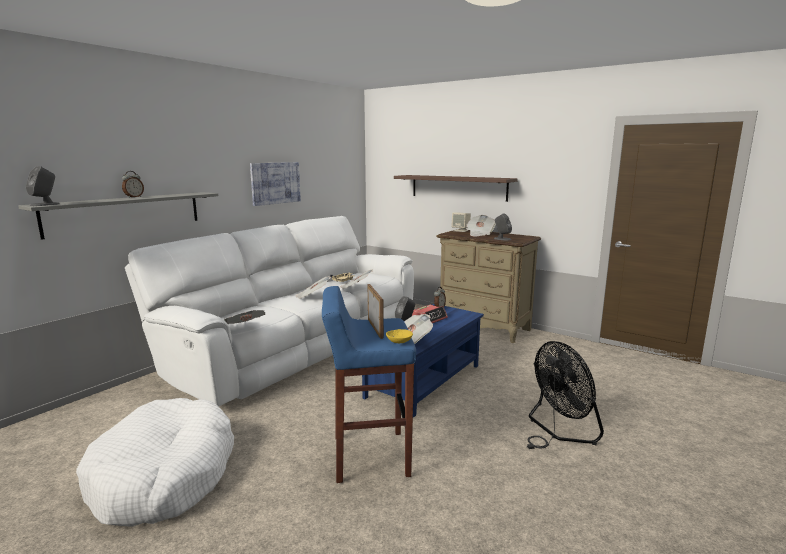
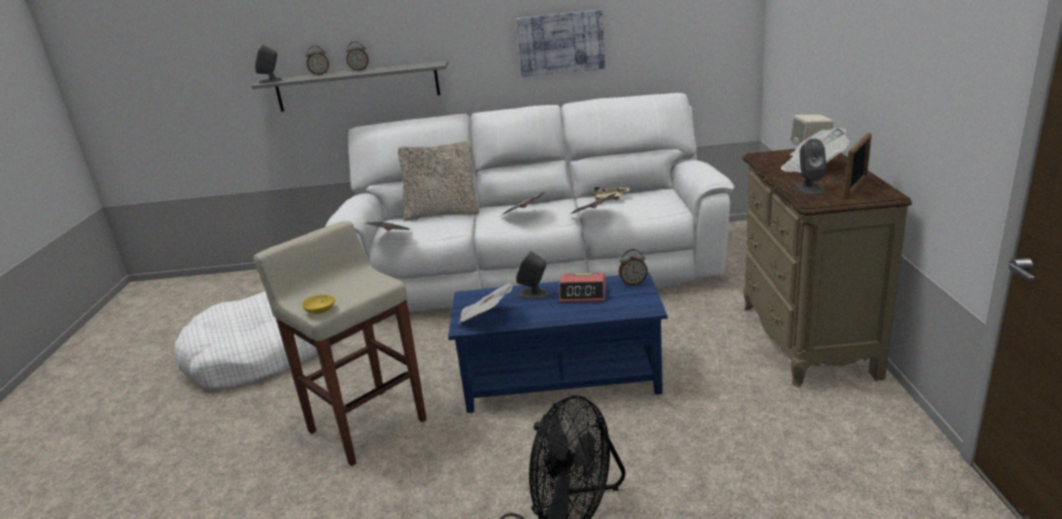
camera: 55 degrees right, 10 degrees up
(93, 200) = (320, 74): none -> alarm clock
(240, 309) = (442, 212): none -> beige pillow
(369, 456) = (366, 425): blue stool -> beige stool
(375, 328) = (348, 286): picture frame -> picture frame (855, 188)
(458, 187) = (840, 63): shelf -> none

